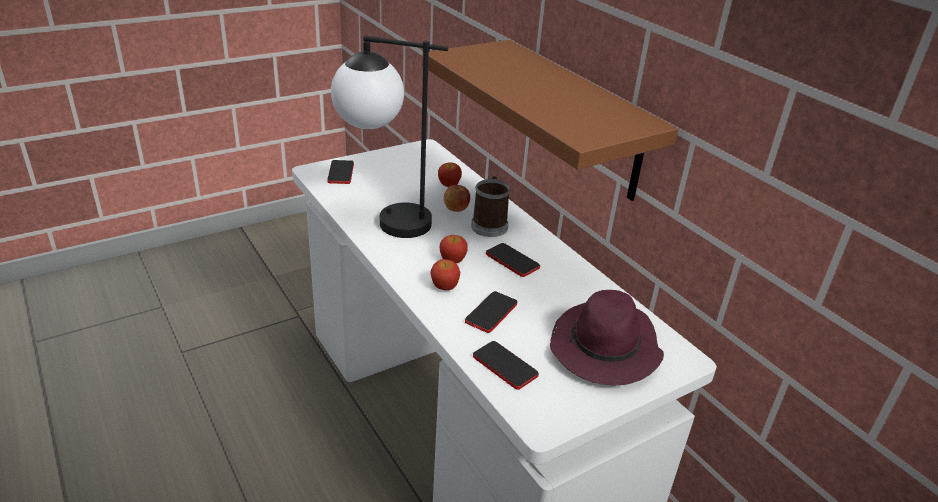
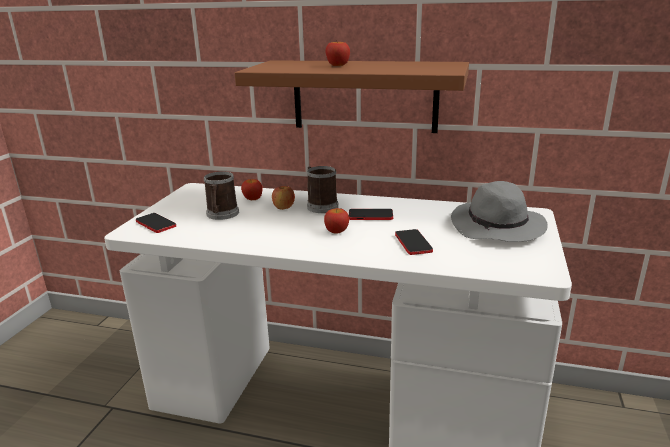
camera: 40 degrees left, 10 degrees down
(384, 220) = (247, 233): table lamp -> none
(398, 189) = (221, 215): none -> mug
(444, 286) = (360, 245): apple -> apple (337, 65)
(505, 366) = (473, 261): phone -> none
(605, 349) = (498, 227): purple hat -> grey hat

